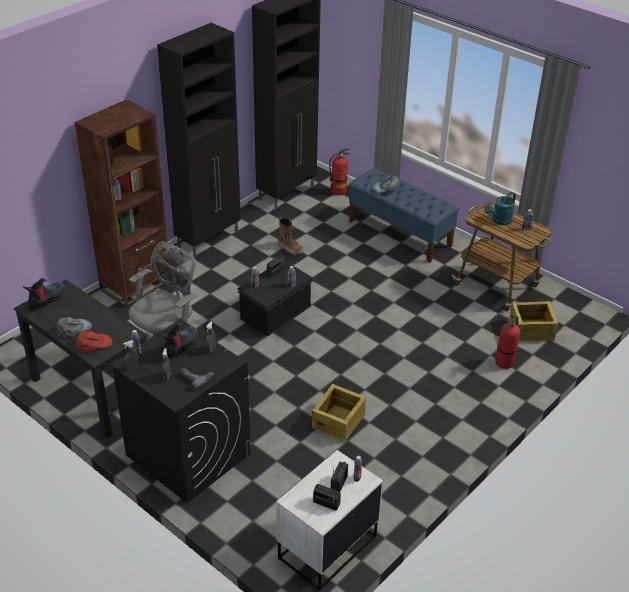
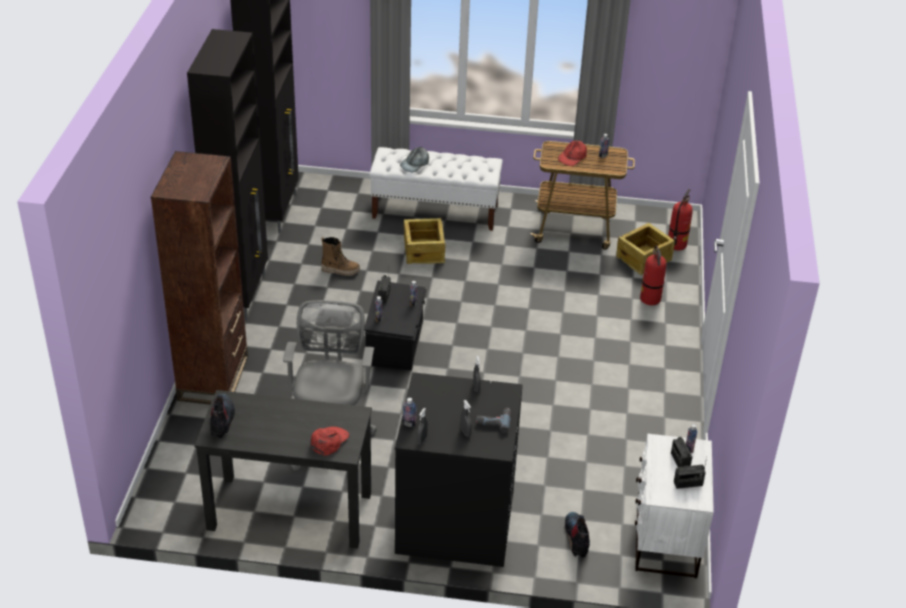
camera: 35 degrees left, 0 degrees up
(74, 329) = (289, 436): grey cap -> none
(180, 346) = (444, 398): boot -> boot (577, 538)
(338, 191) = (328, 189): fire extinguisher -> fire extinguisher (676, 245)
(339, 421) = (562, 421): crate -> crate (424, 250)
(400, 234) = (435, 211): blue bench -> white bench
(499, 221) = (572, 157): turquoise watering can -> red cap

